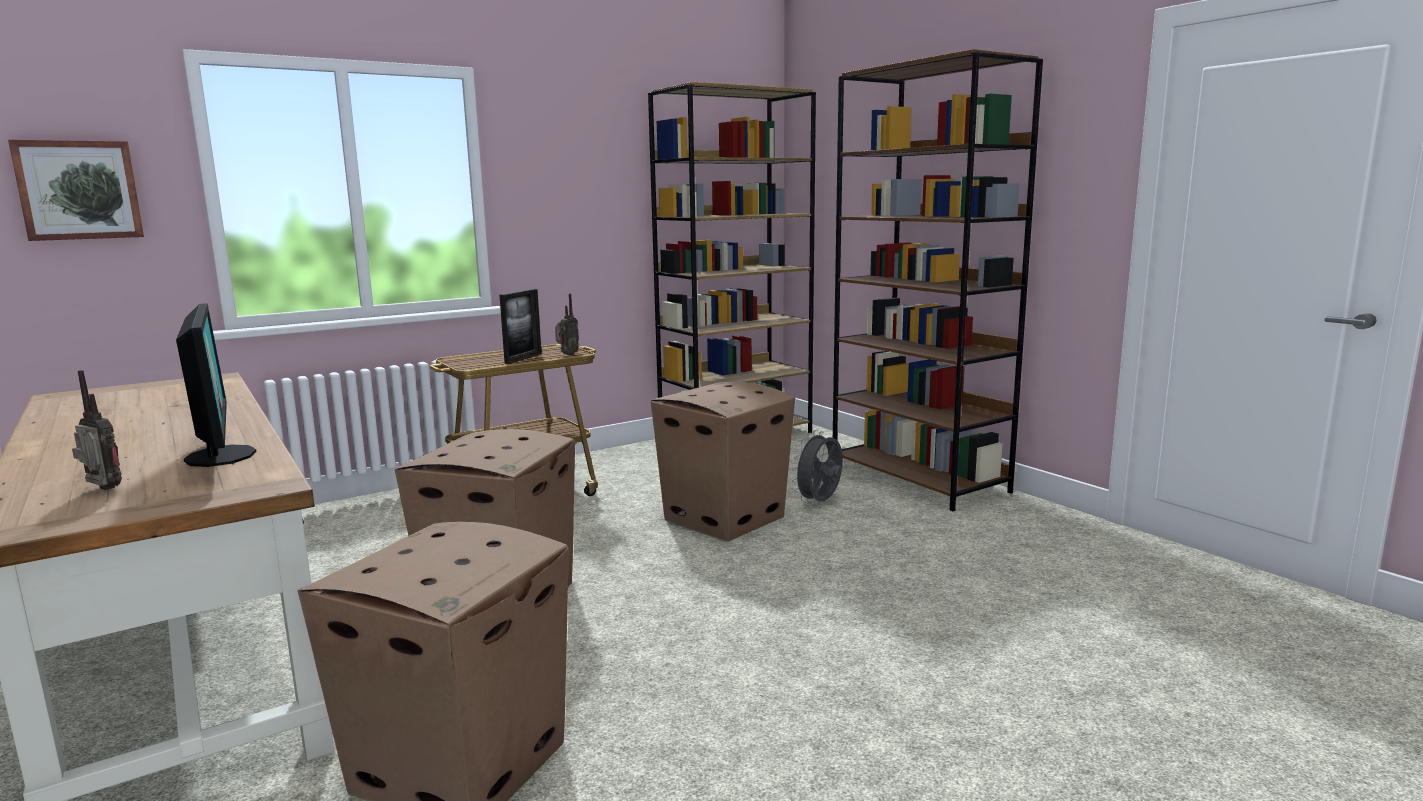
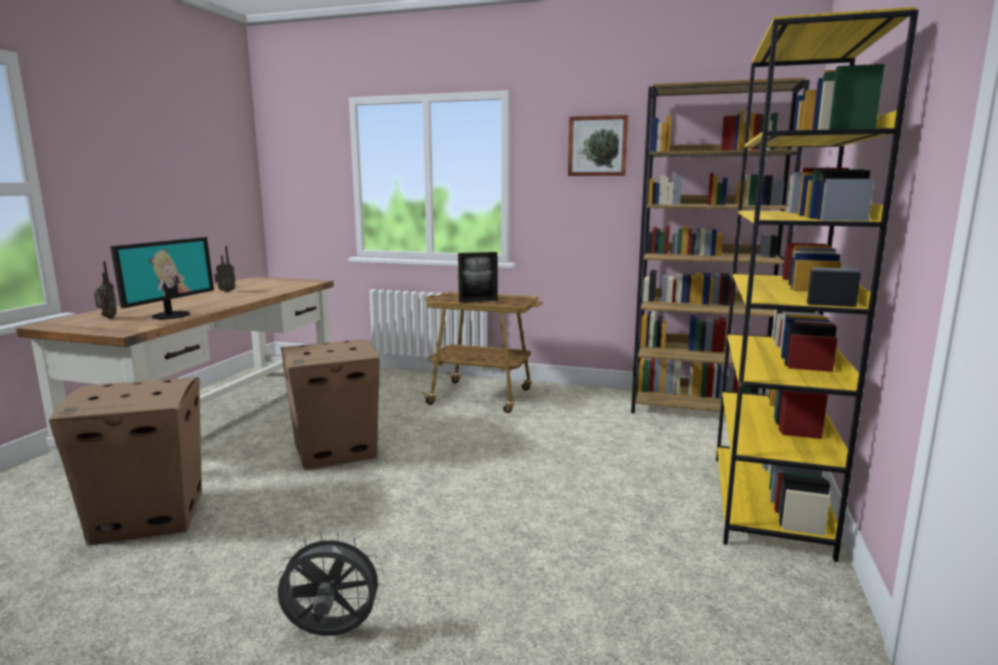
camera: 50 degrees right, 0 degrees up
(79, 190) = (303, 176): picture -> picture (598, 146)
(567, 355) = (510, 304): radio -> radio (226, 291)
(723, 519) = (537, 461): cardboard box -> none
(820, 503) = (630, 482): grey fan -> grey fan (331, 634)
(919, 479) = (768, 503): brown bookcase -> yellow bookcase

